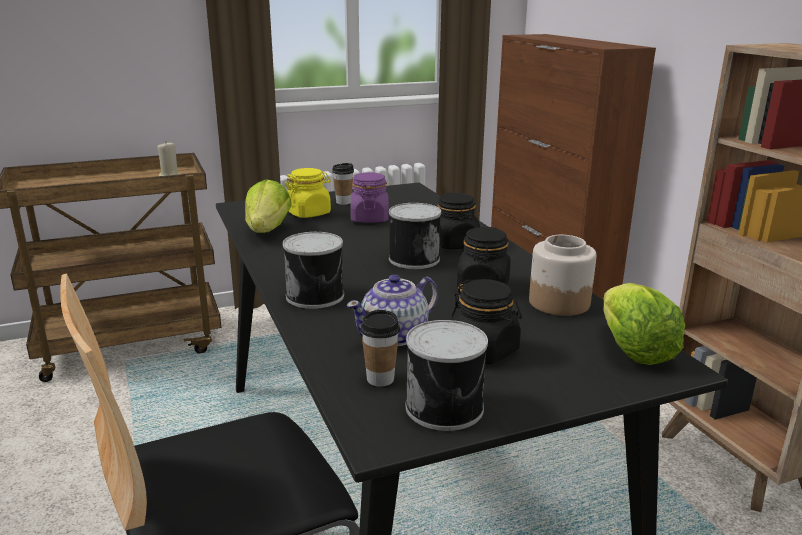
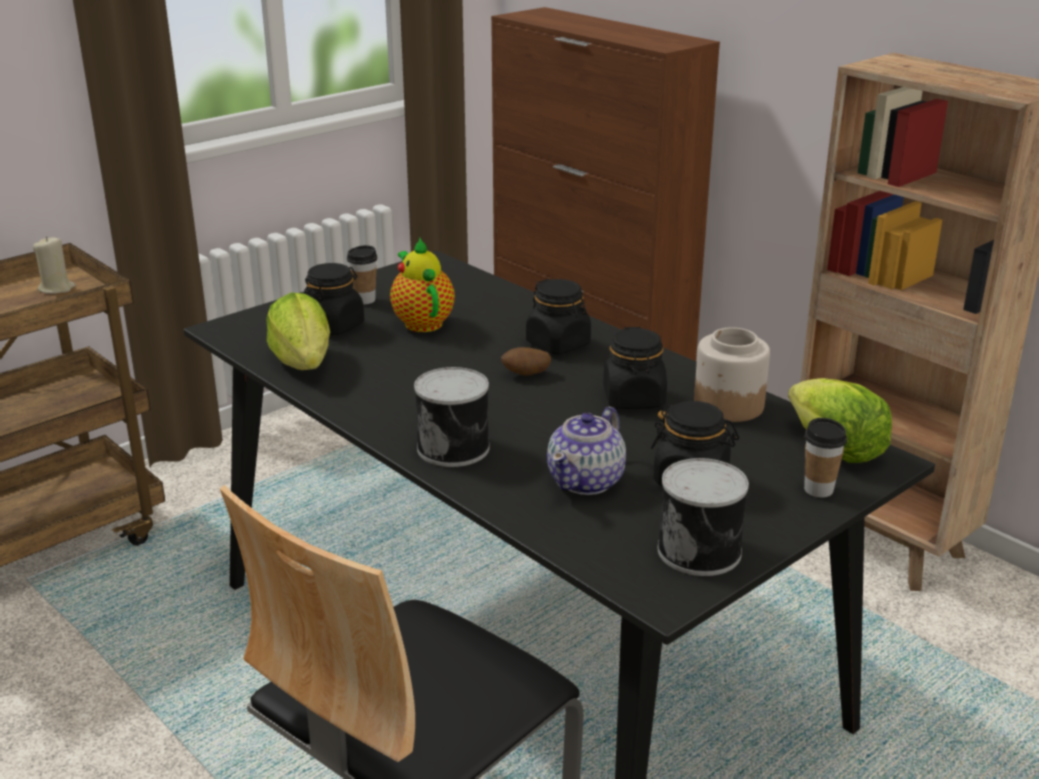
camera: 20 degrees left, 5 degrees up
(308, 213) = (333, 326): yellow jar -> black jar
(369, 218) = (422, 322): purple jar -> teapot
(380, 379) = (612, 535): cup -> cup (818, 490)
(413, 259) = (526, 374): can -> potato

